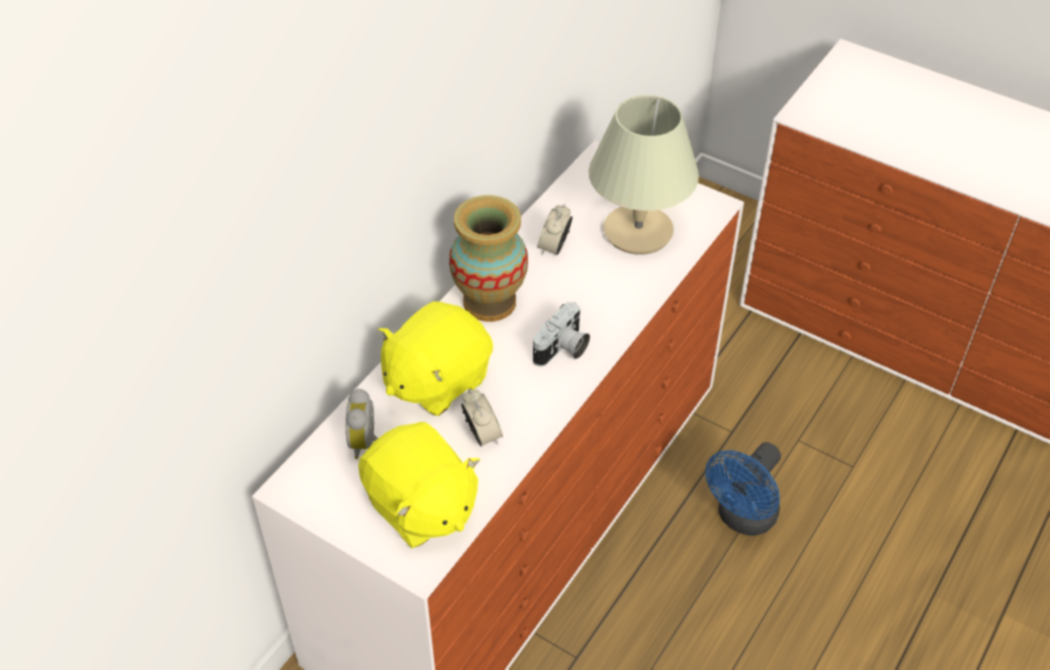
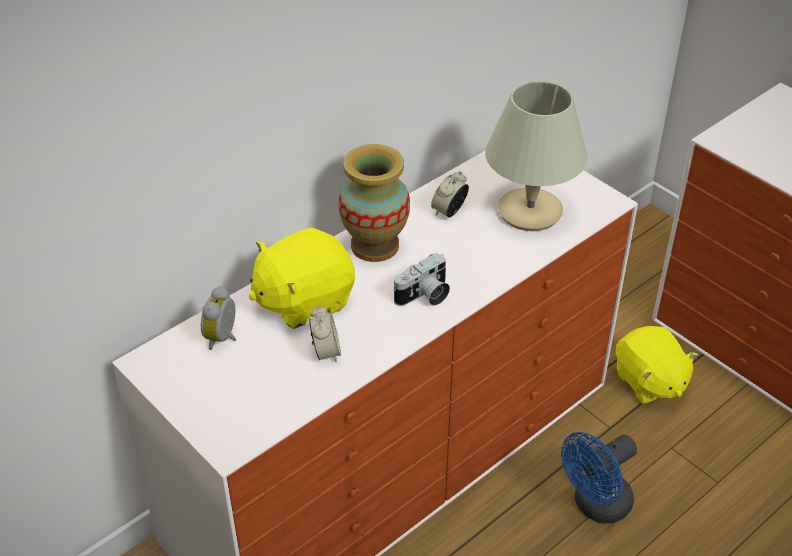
camera: 15 degrees right, 5 degrees down
(420, 507) = (249, 400): yellow plush toy -> yellow plush toy (649, 382)

